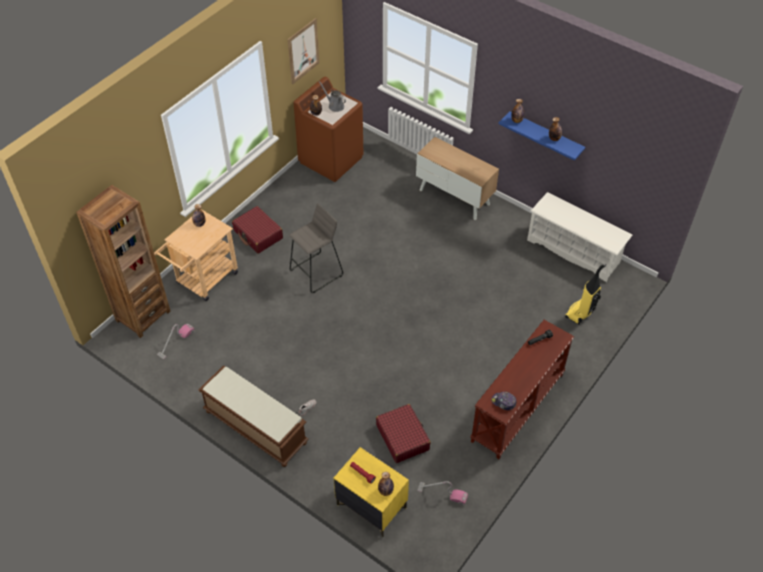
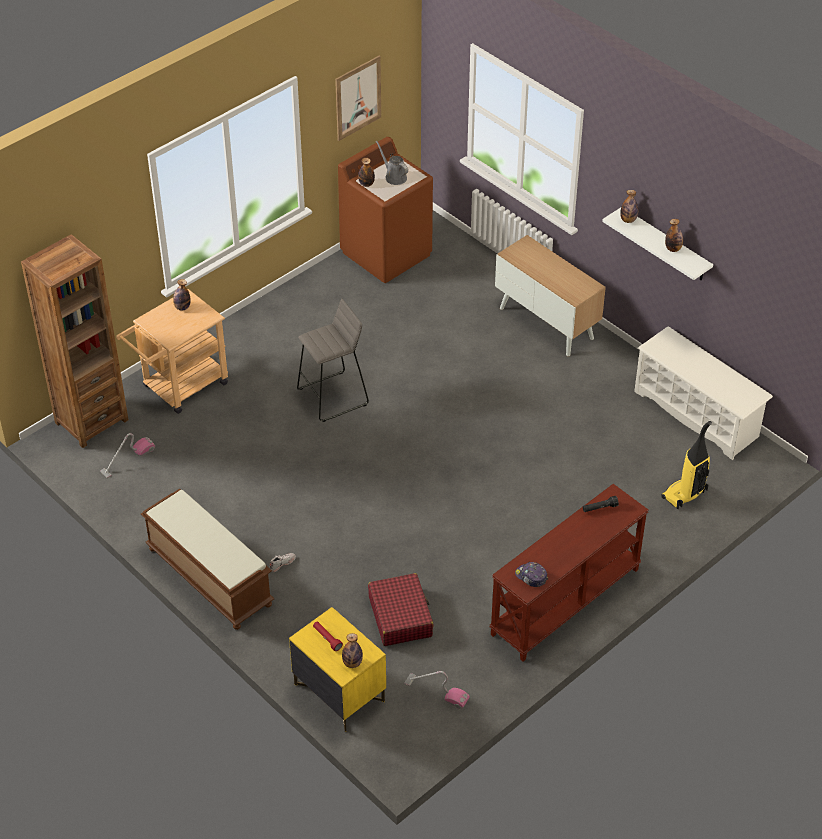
camera: 10 degrees right, 5 degrees down
(258, 235) = (265, 339): red suitcase -> none
(545, 136) = (665, 245): blue shelf -> white shelf

